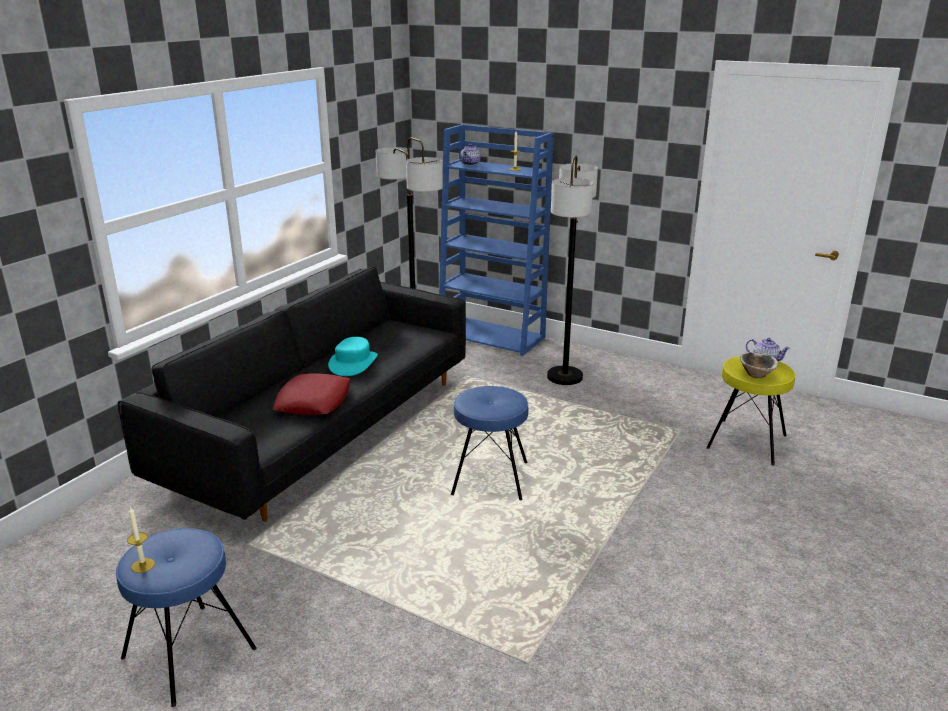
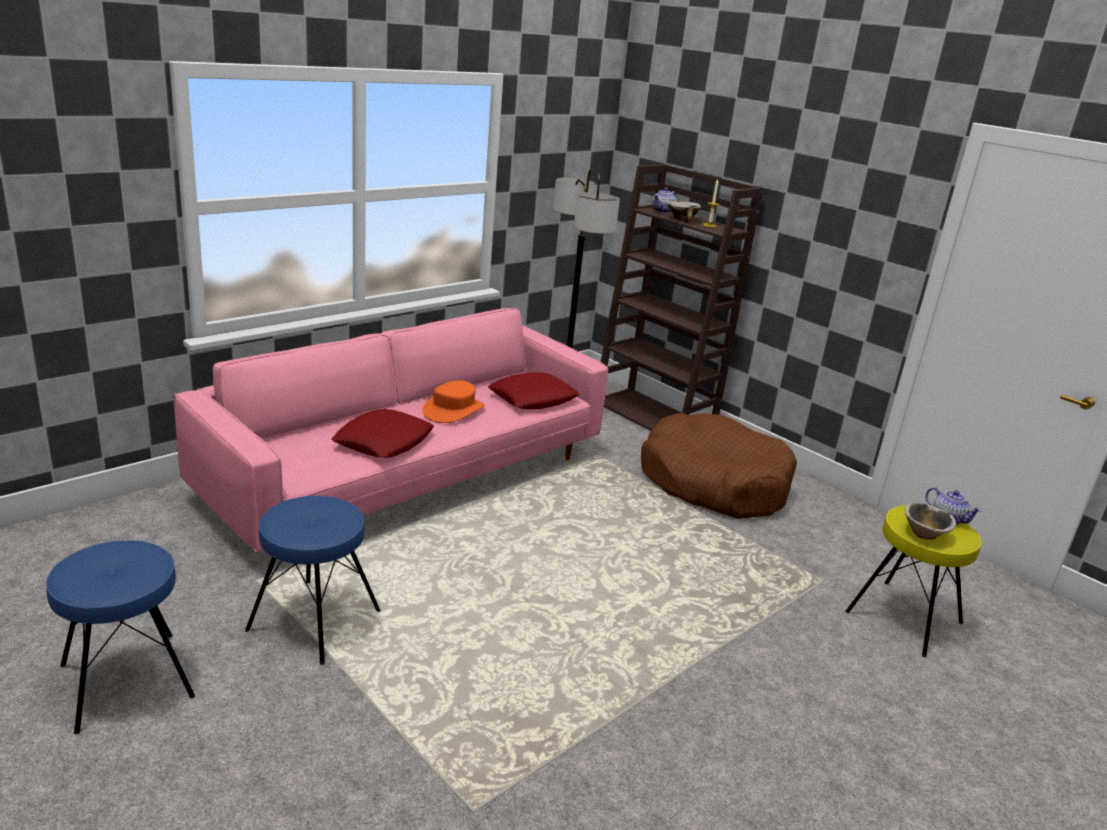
camera: 15 degrees right, 0 degrees up
(143, 565) = (78, 570): candle -> none
(323, 429) = (409, 476): black sofa -> pink sofa
(353, 363) = (453, 410): turquoise hat -> orange hat
(410, 339) = (533, 398): none -> red pillow
(489, 479) = (556, 579): blue stool -> blue stool (313, 620)
(490, 168) = (681, 219): none -> bowl
(493, 336) = (654, 418): blue bookcase -> brown bookcase
(565, 377) = (713, 483): floor lamp -> brown dog bed

